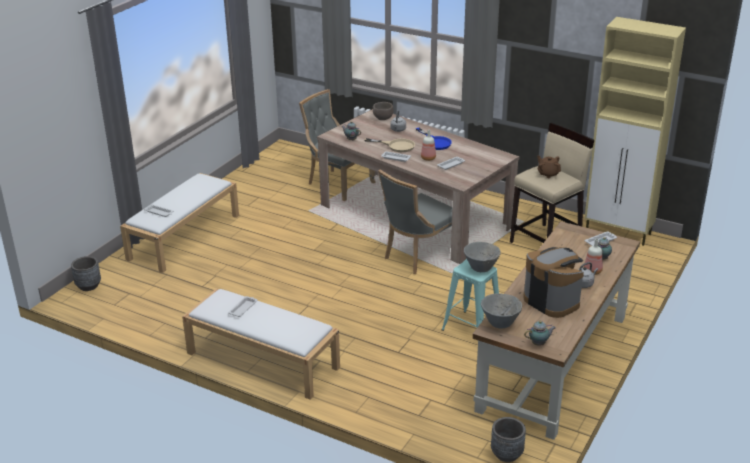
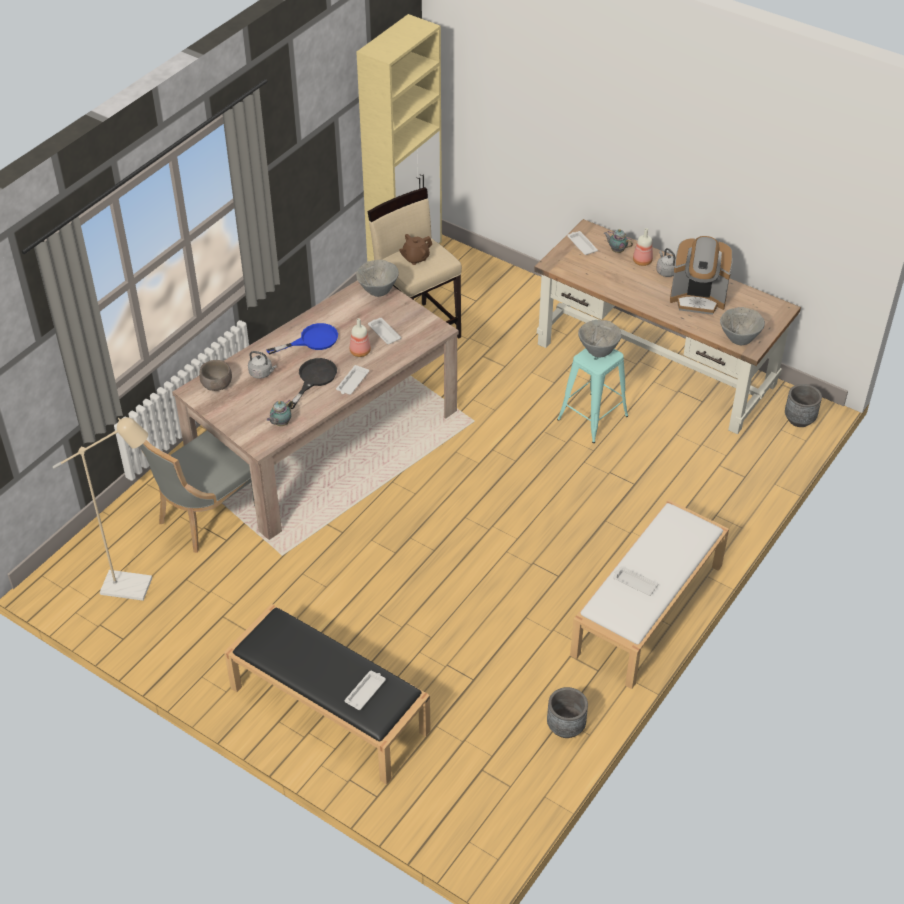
camera: 85 degrees left, 15 degrees up
(88, 286) = (455, 827): grey planter -> grey planter (566, 726)
(184, 236) = (327, 709): white bench -> black bench
(280, 170) = (135, 587): none -> beige floor lamp
(396, 146) = (314, 379): beige frying pan -> black frying pan
(417, 256) = (429, 448): grey chair -> none
(497, 159) = (378, 291): none -> grey bowl
(539, 343) = (772, 318): teapot -> none
(551, 301) = (698, 298): coffee machine -> coffee machine turned 135 degrees counterclockwise

